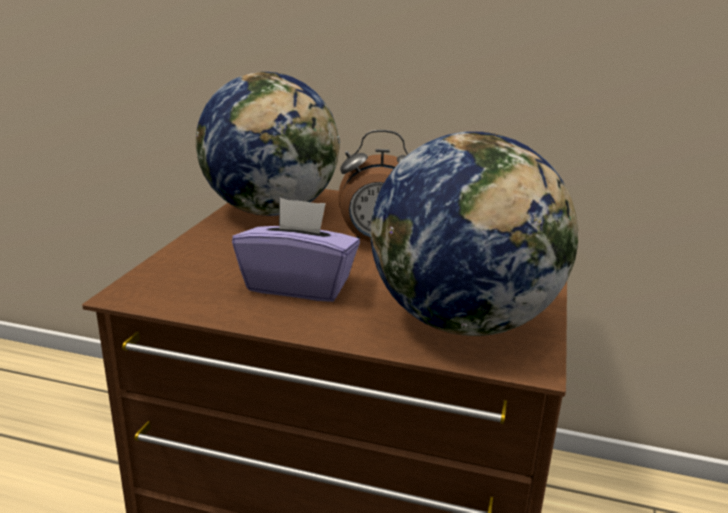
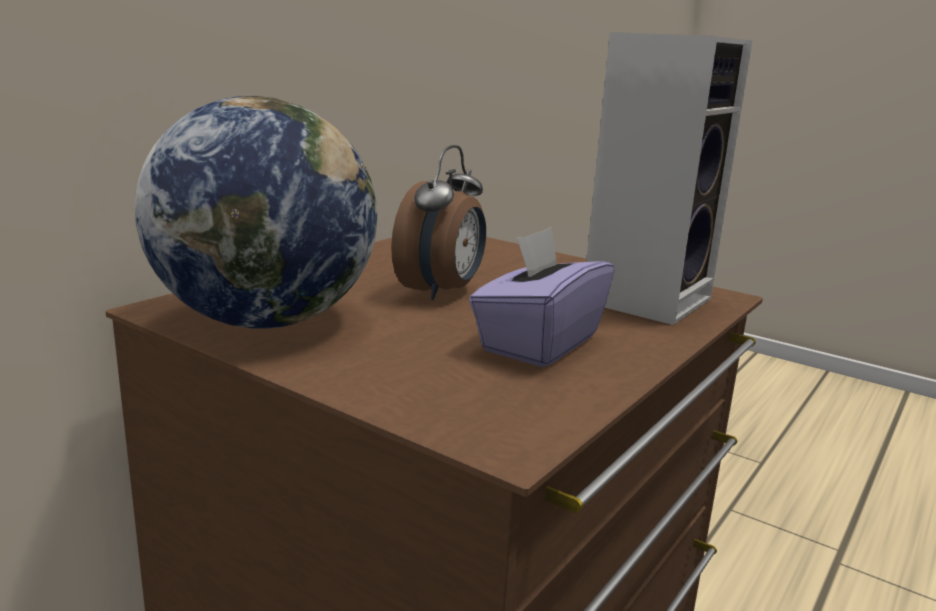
camera: 70 degrees left, 5 degrees down
(464, 321) = (647, 298): globe -> speaker

